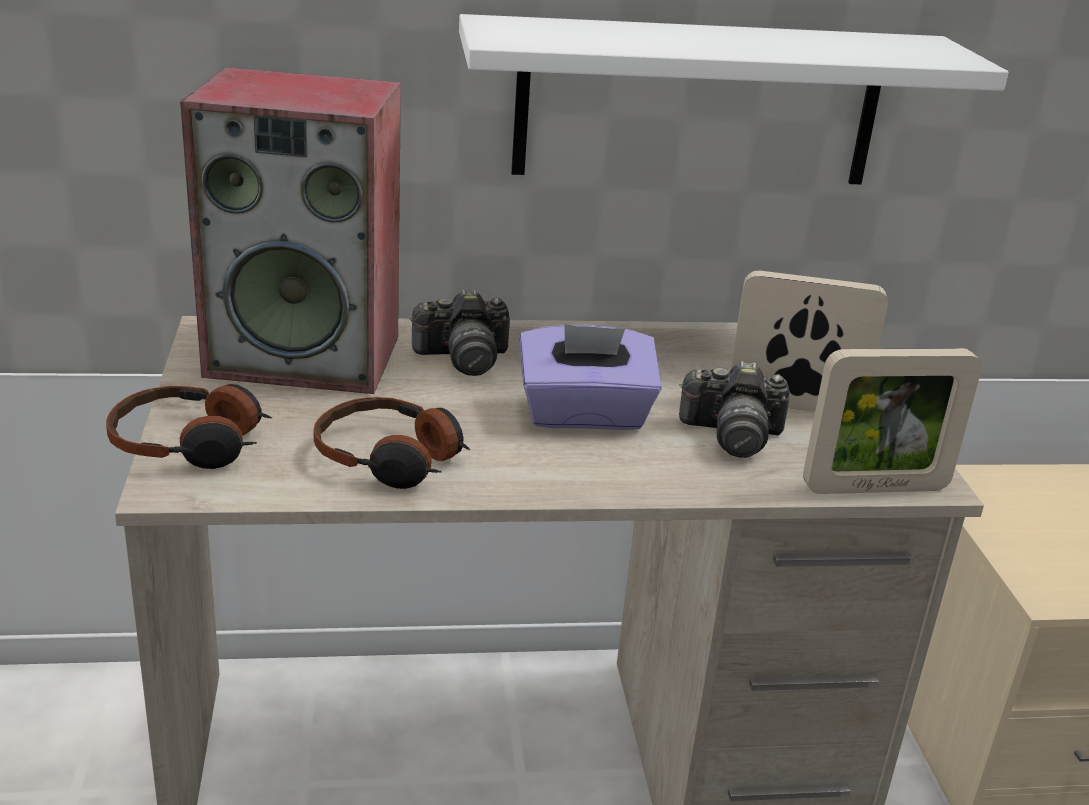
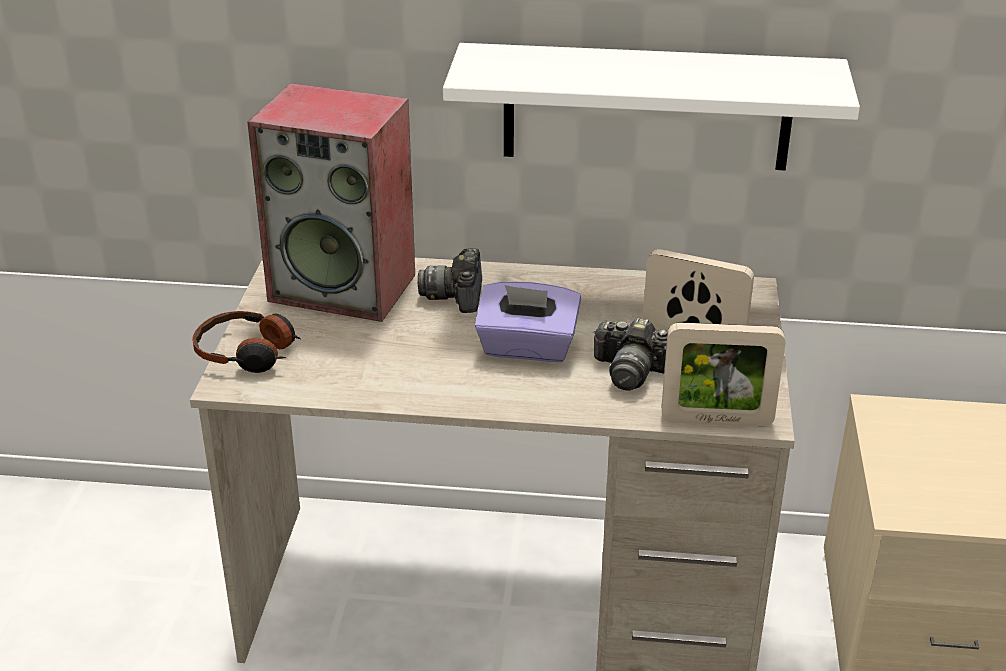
camera: 15 degrees right, 5 degrees up
(390, 459) = (376, 373): headphones -> none
(463, 359) = (456, 295): camera -> camera turned 90 degrees clockwise

